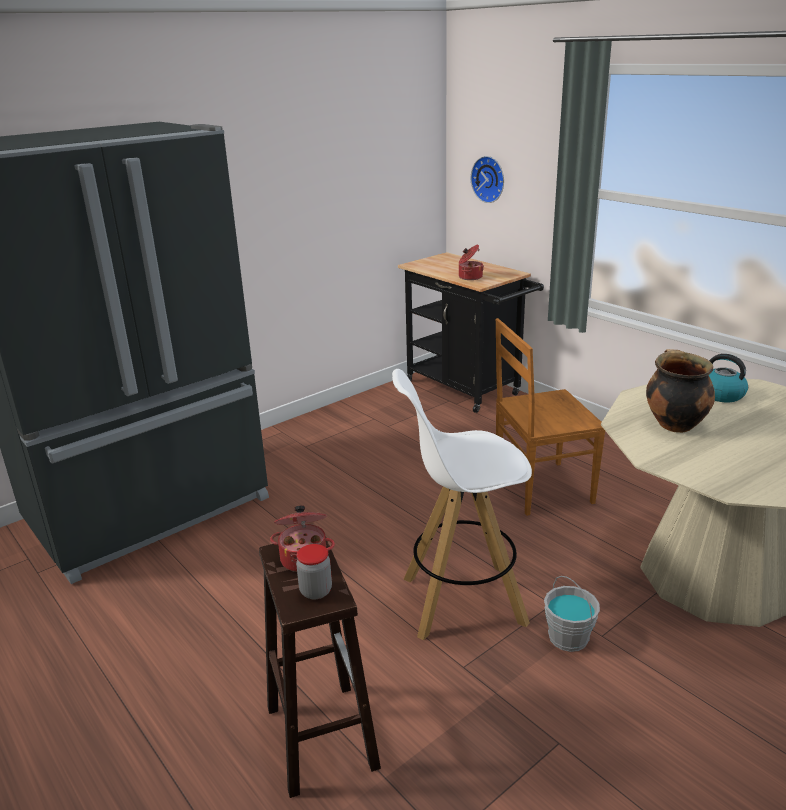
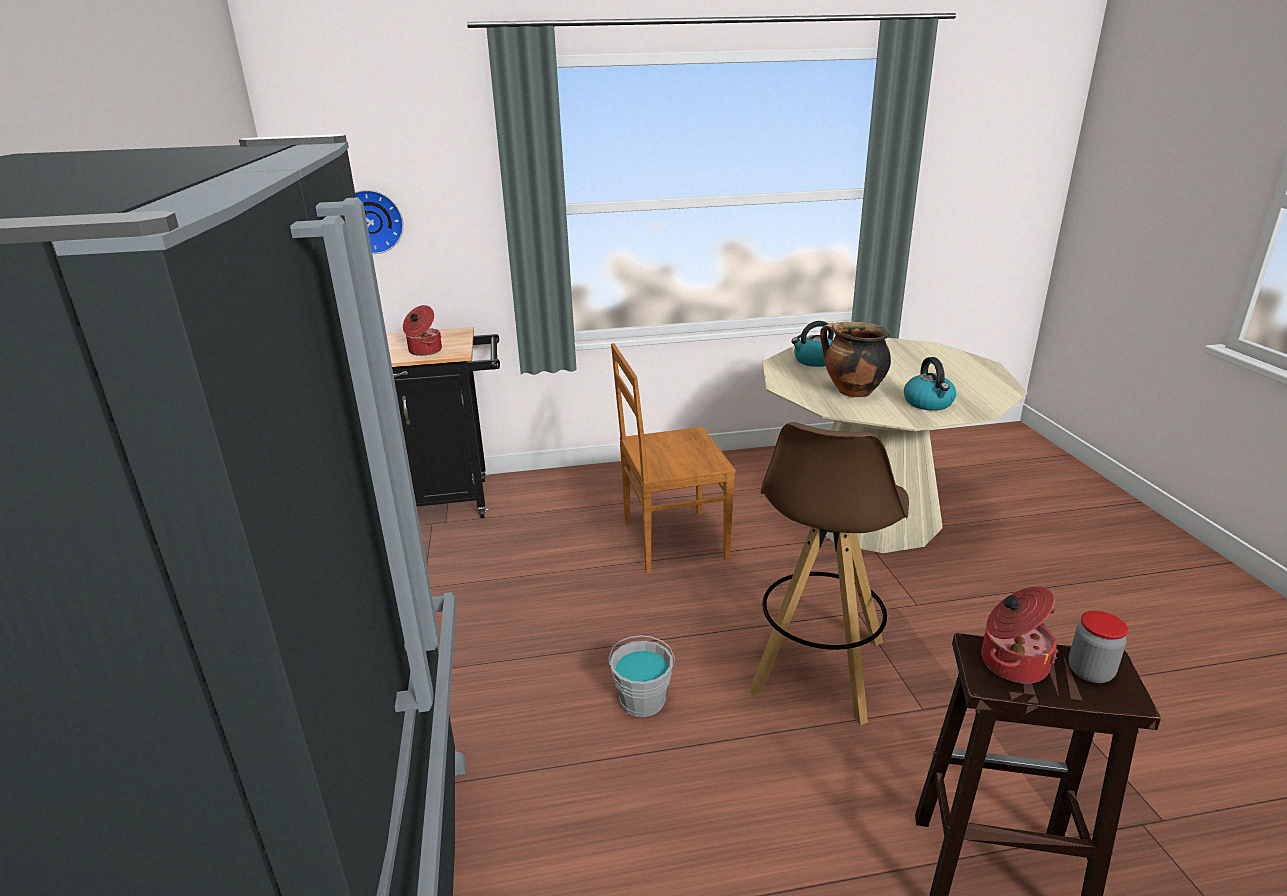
camera: 60 degrees left, 0 degrees up
(461, 600) = (817, 668): white stool -> brown stool
(540, 488) = (671, 540): brown chair -> brown chair turned 60 degrees clockwise
(567, 637) = (910, 624): grey bucket -> grey bucket (642, 701)
(707, 462) = (928, 403): none -> kettle

